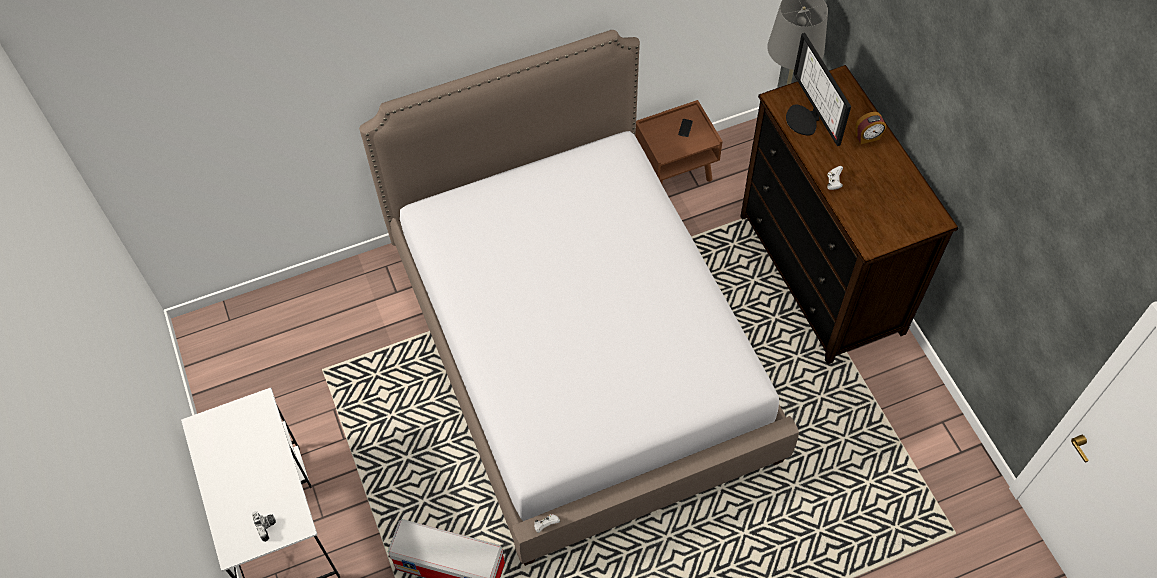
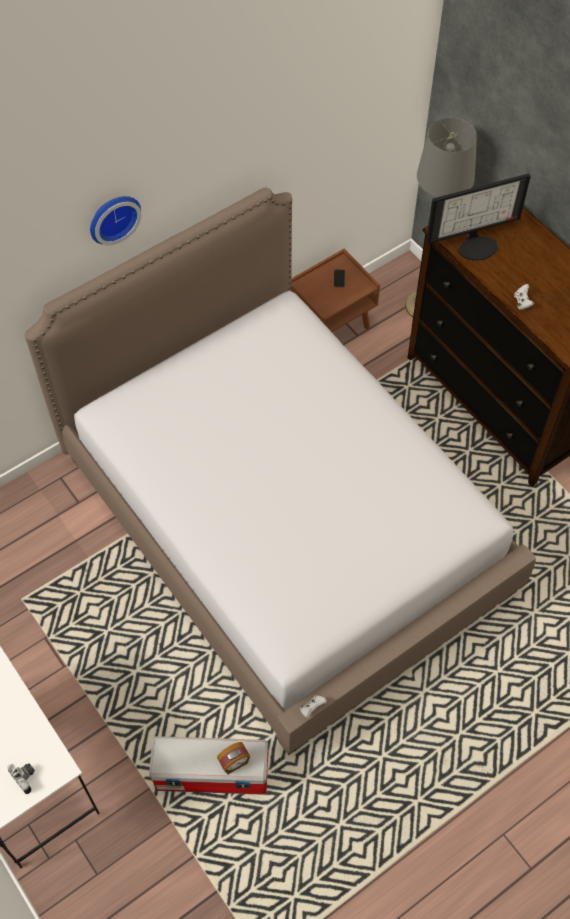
camera: 15 degrees left, 0 degrees up
(456, 33) = (112, 217): none -> wall clock
(805, 119) = (476, 245): monitor -> monitor turned 75 degrees counterclockwise
(867, 137) = (541, 251): alarm clock -> alarm clock (234, 763)

